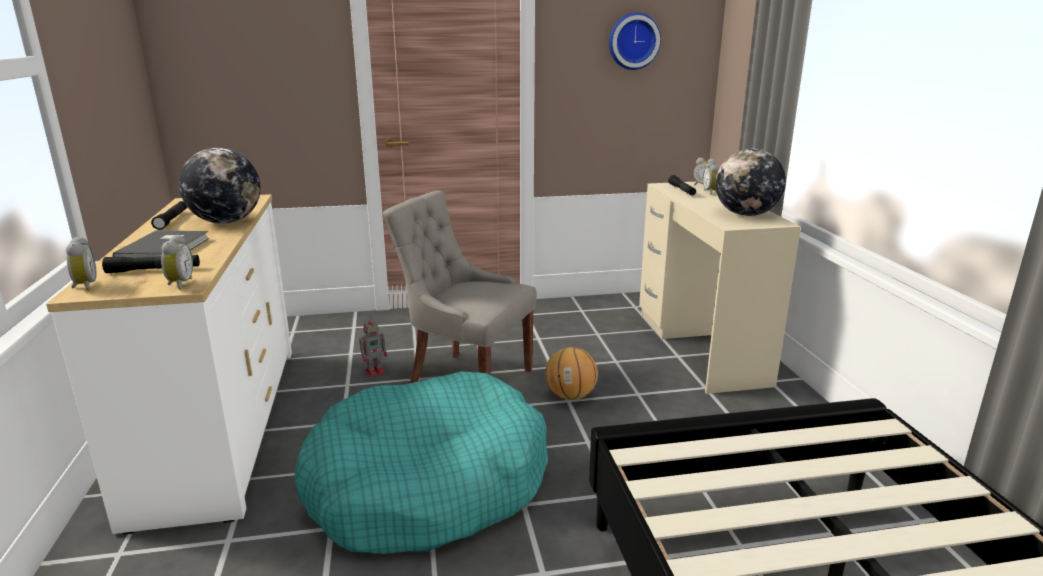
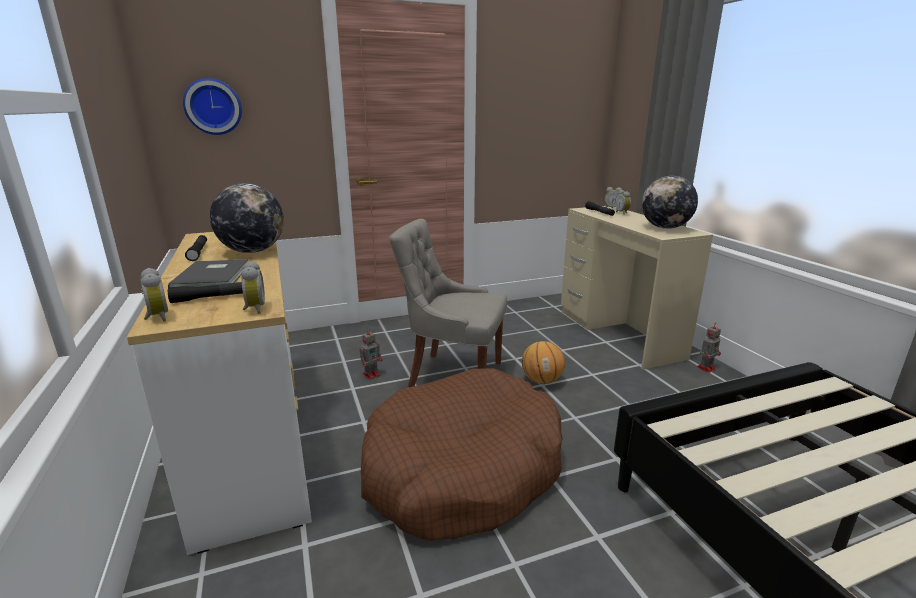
camera: 10 degrees left, 0 degrees up
(427, 485) = (462, 469): turquoise dog bed -> brown dog bed
(633, 41) = (548, 97): wall clock -> wall clock (213, 106)
(793, 399) = (706, 368): none -> toy robot

